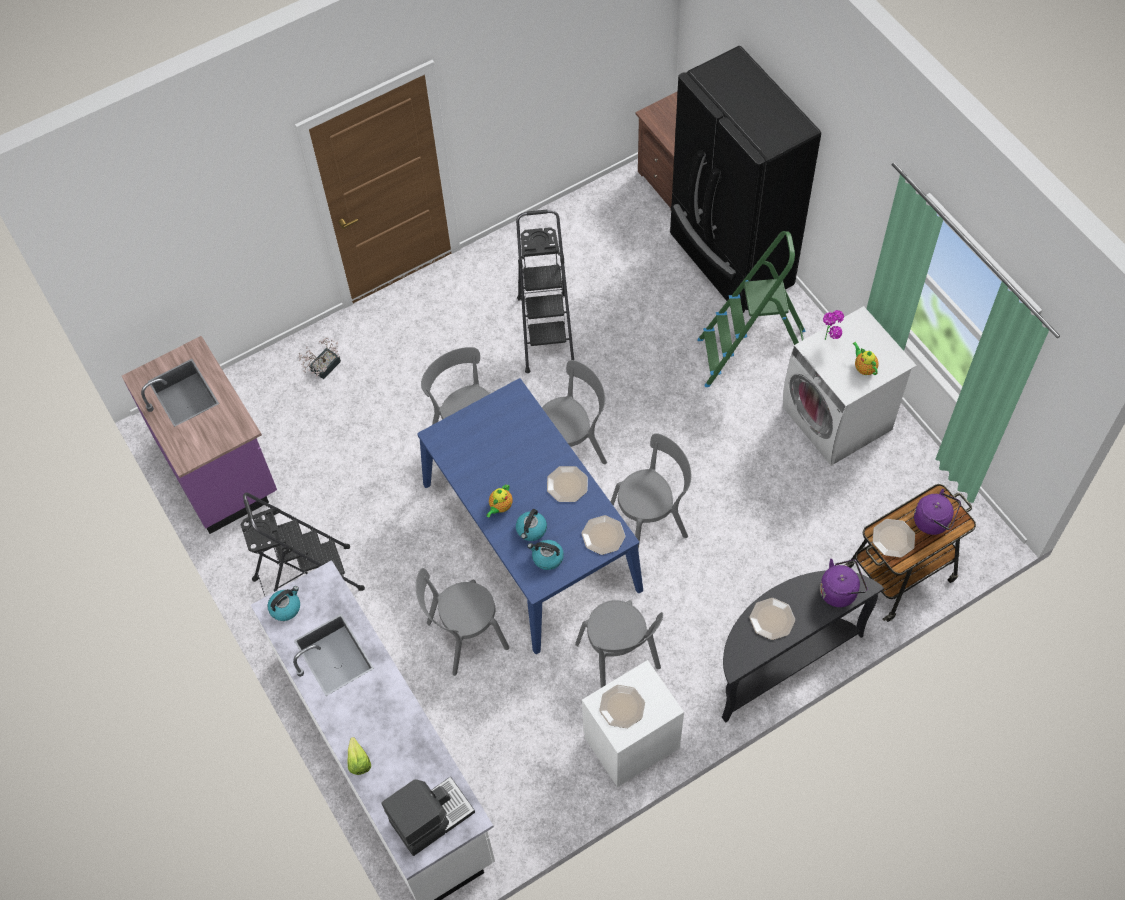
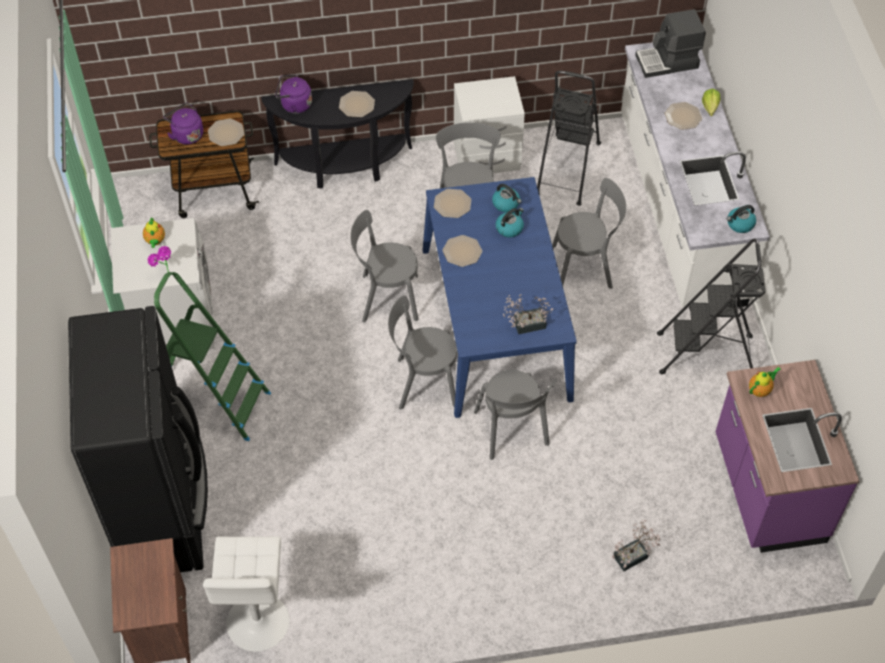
camera: 160 degrees left, 5 degrees down
(472, 431) = (525, 324): none -> potted plant
(500, 507) = (528, 254): teapot -> teapot (760, 390)
(546, 330) = (389, 508): step ladder -> step ladder (567, 169)
(604, 213) = (257, 622): none -> white stool
(622, 706) = (497, 100): plate -> plate (683, 117)

